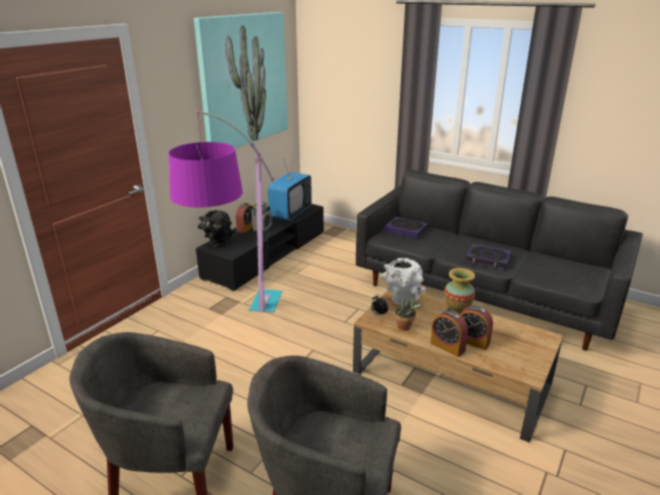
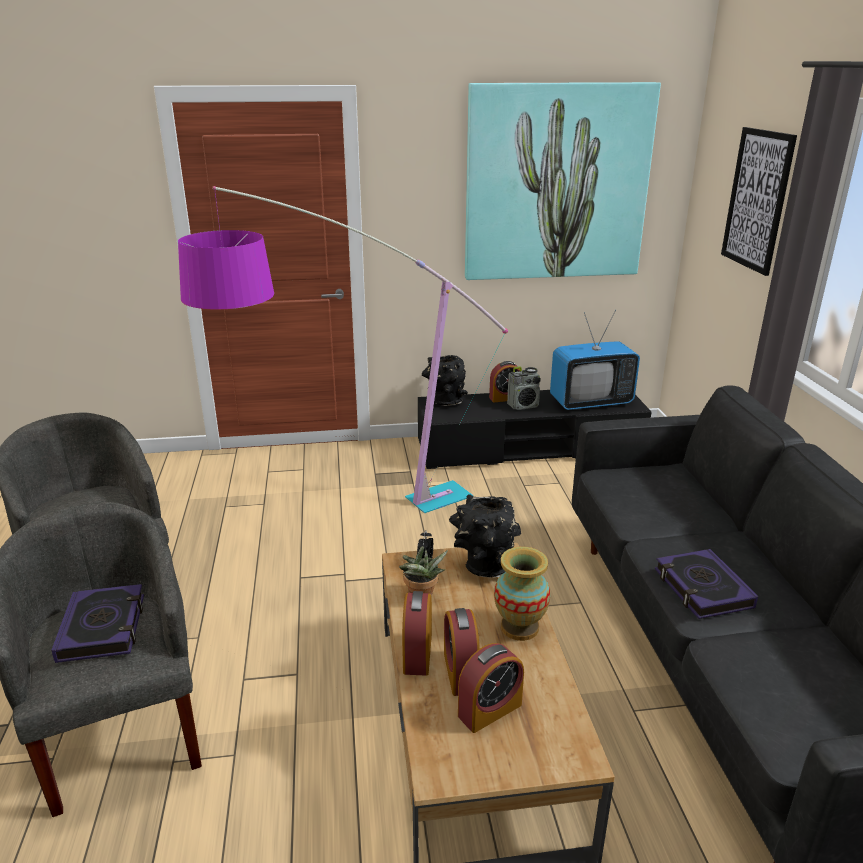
camera: 50 degrees right, 0 degrees up
(364, 74) = (757, 200): none -> picture
(401, 301) = (483, 566): white vase -> black vase
(406, 230) = (660, 484): book -> book (103, 628)
(503, 345) = (490, 710): none -> alarm clock

